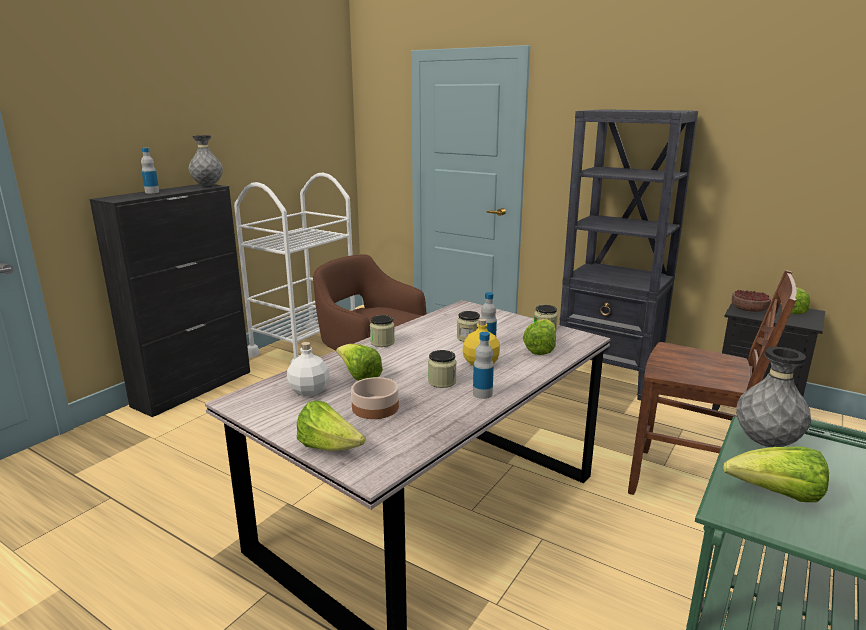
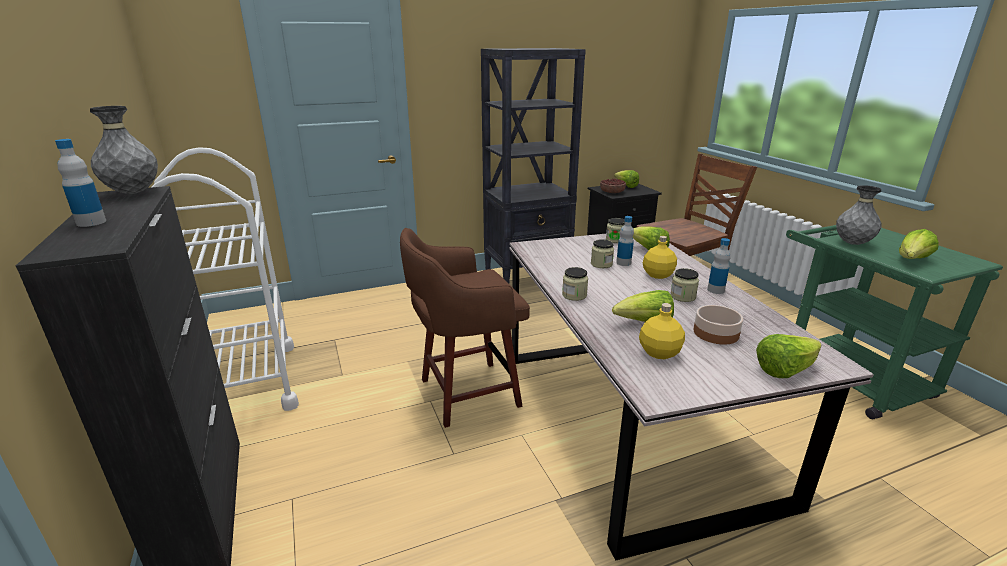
camera: 55 degrees left, 5 degrees up
(308, 391) = (659, 353): white bottle -> yellow bottle

